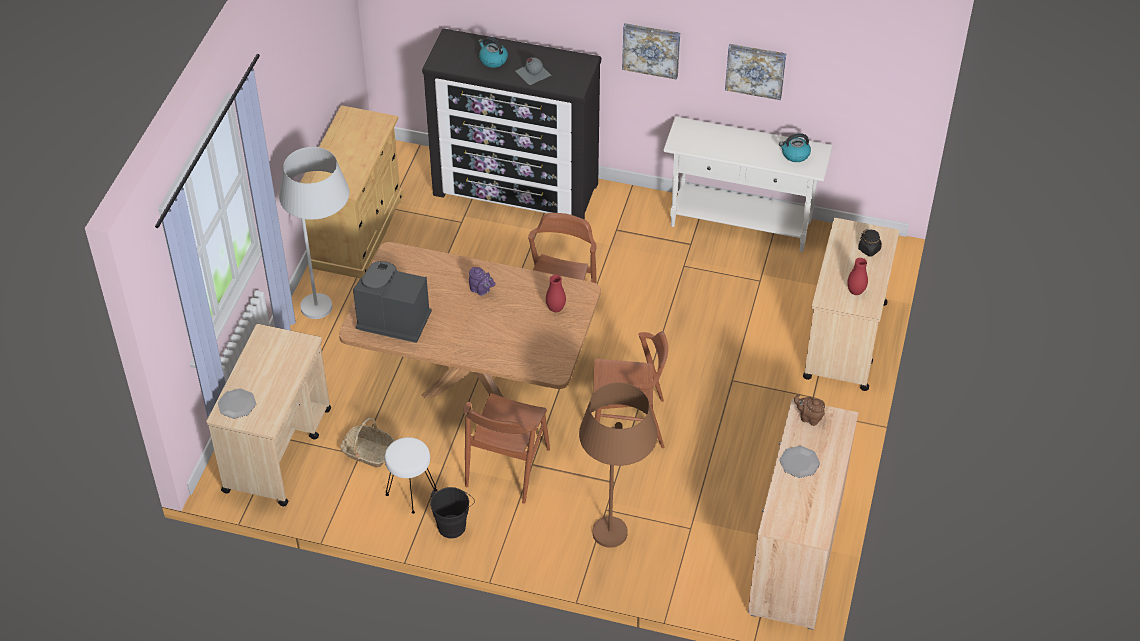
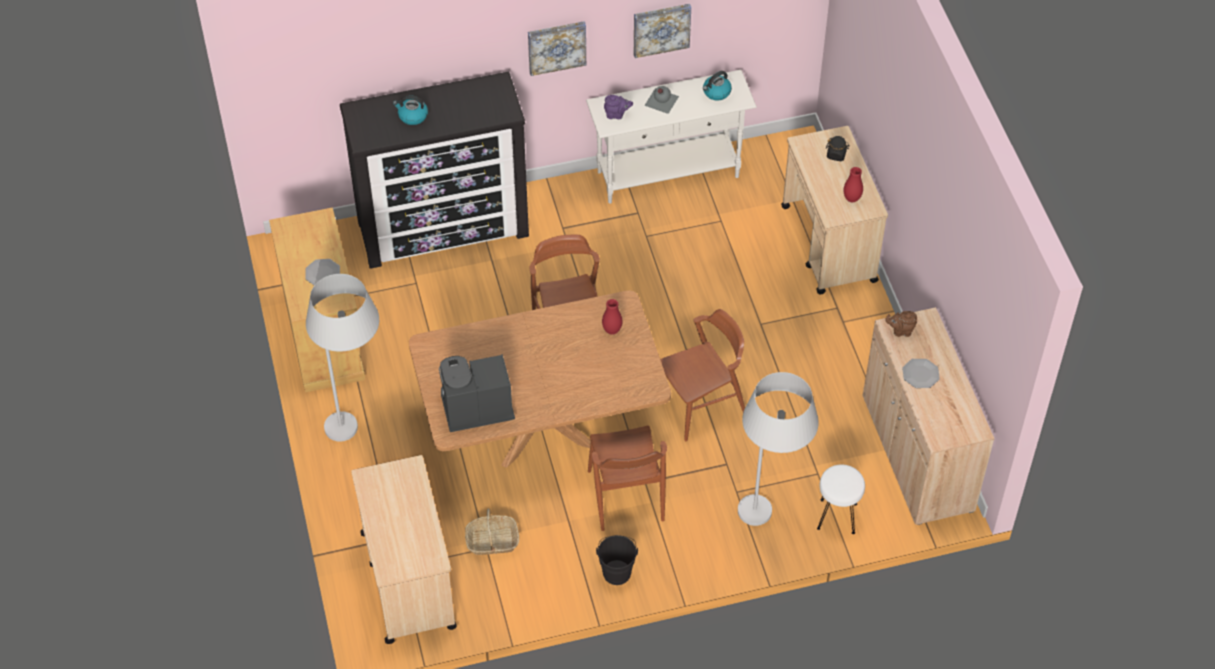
camera: 30 degrees left, 5 degrees up
(237, 404) = (393, 555): plate -> plate (322, 273)
(410, 493) = (558, 560): white stool -> white stool (837, 517)
(481, 290) = (533, 343): purple teapot -> purple teapot (617, 115)
(532, 73) = (458, 113): grey bottle -> grey bottle (661, 101)
(614, 549) = (768, 523): brown floor lamp -> white floor lamp

